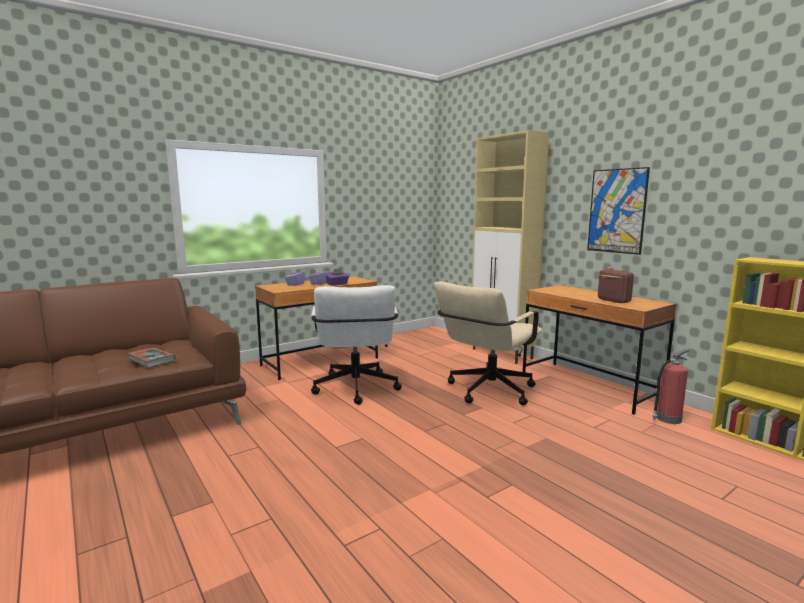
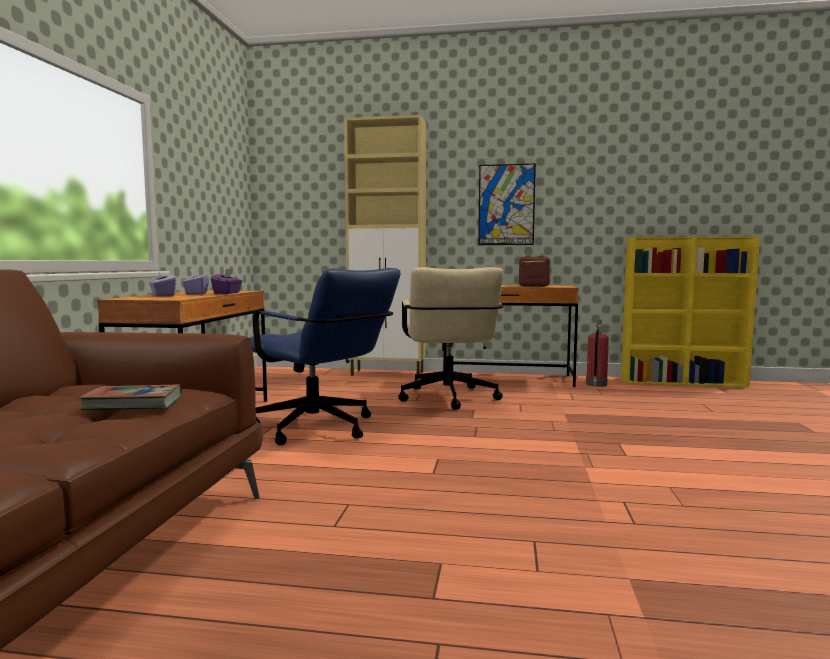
camera: 45 degrees left, 5 degrees down
(356, 390) = (322, 430): white office chair -> blue office chair

